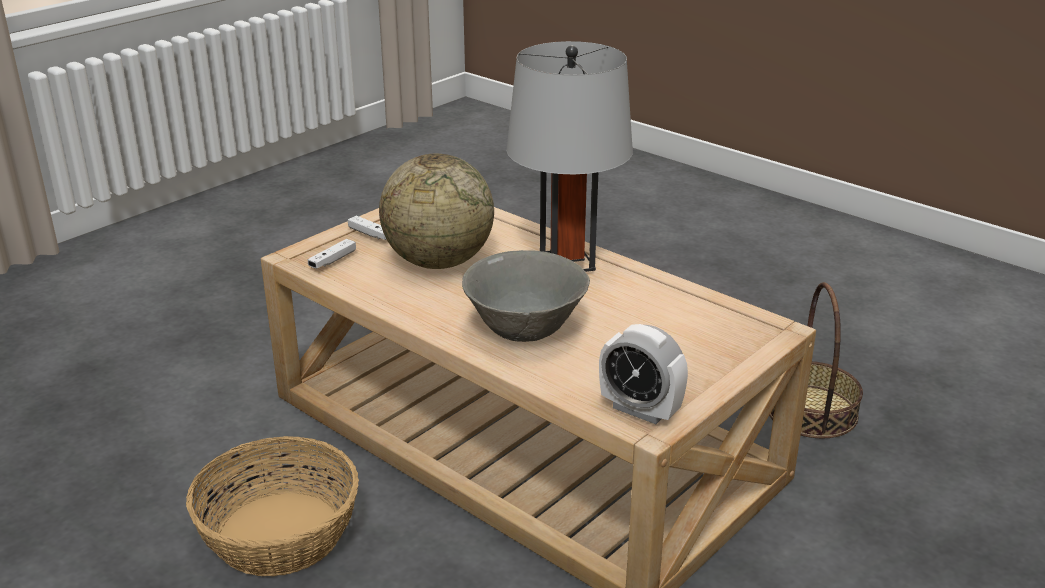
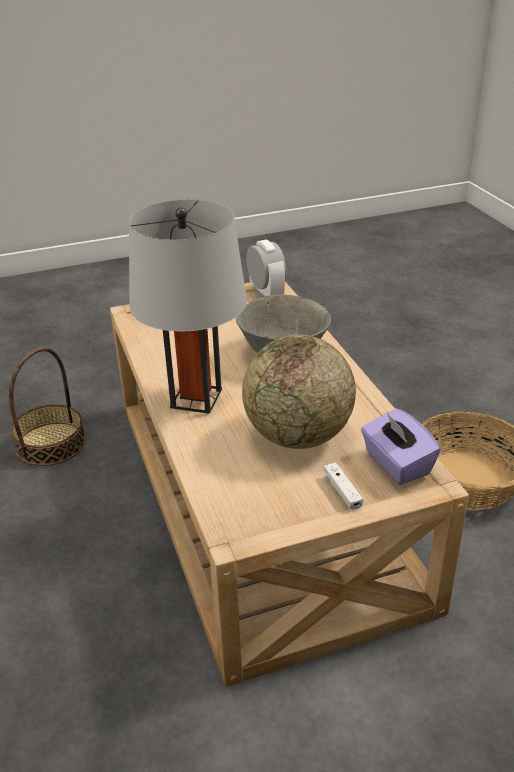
camera: 150 degrees left, 5 degrees up
(332, 260) = (396, 464): white game controller -> purple tissue box

